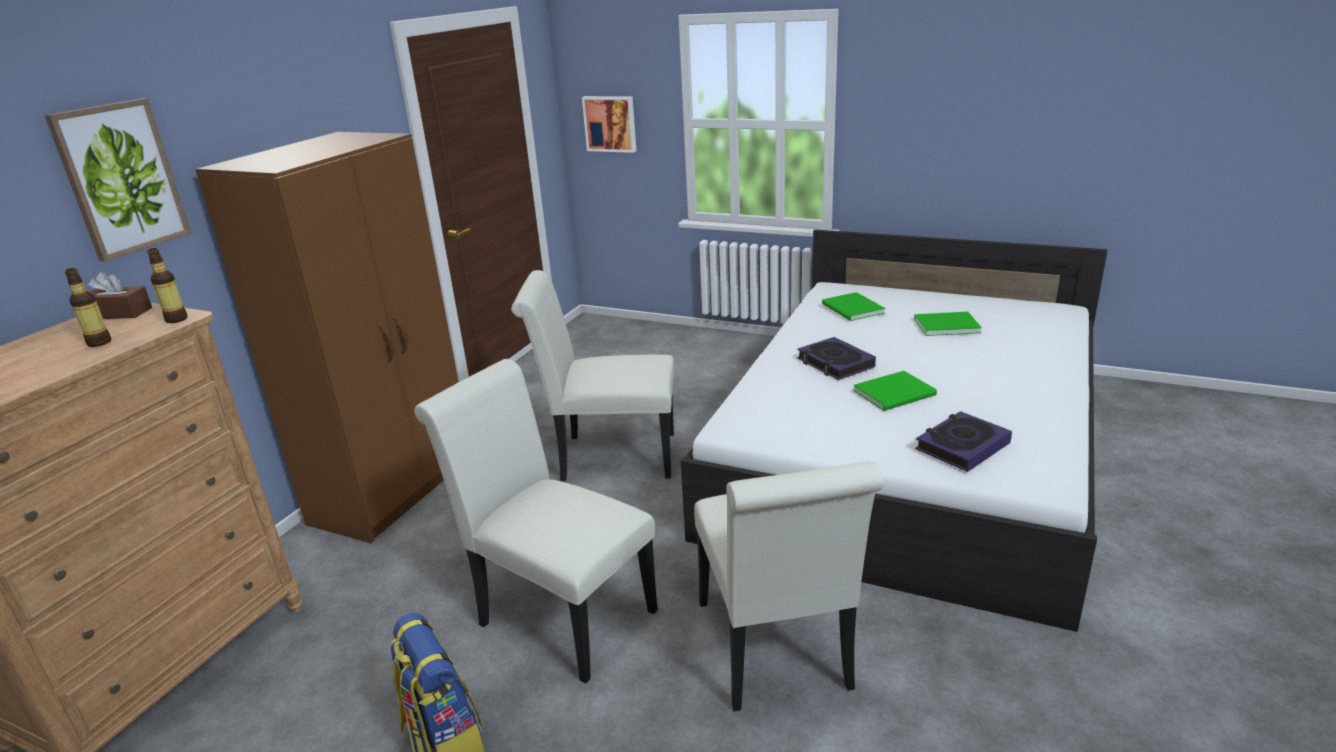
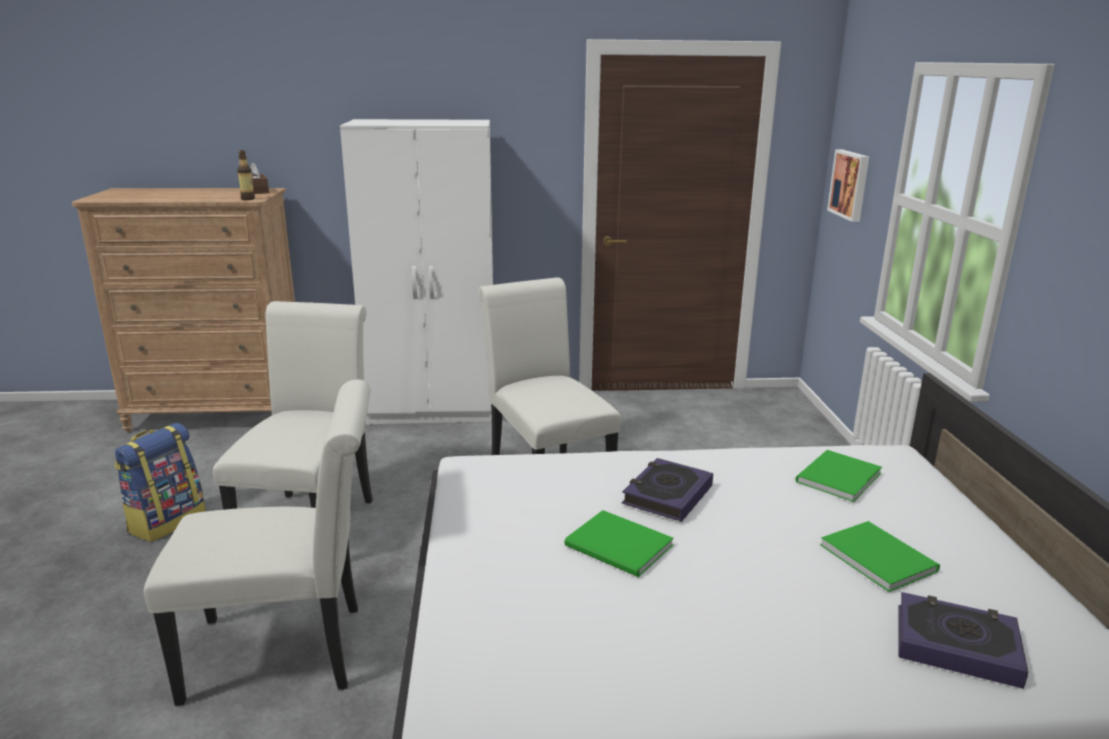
camera: 60 degrees right, 5 degrees down
(99, 343) = (209, 197): bottle -> none
(121, 178) = (306, 114): picture -> none
(395, 490) = (434, 410): brown wardrobe -> white wardrobe
(776, 653) = (289, 652): white chair -> white chair turned 150 degrees counterclockwise
(962, 446) = (509, 616): book -> book (956, 645)

